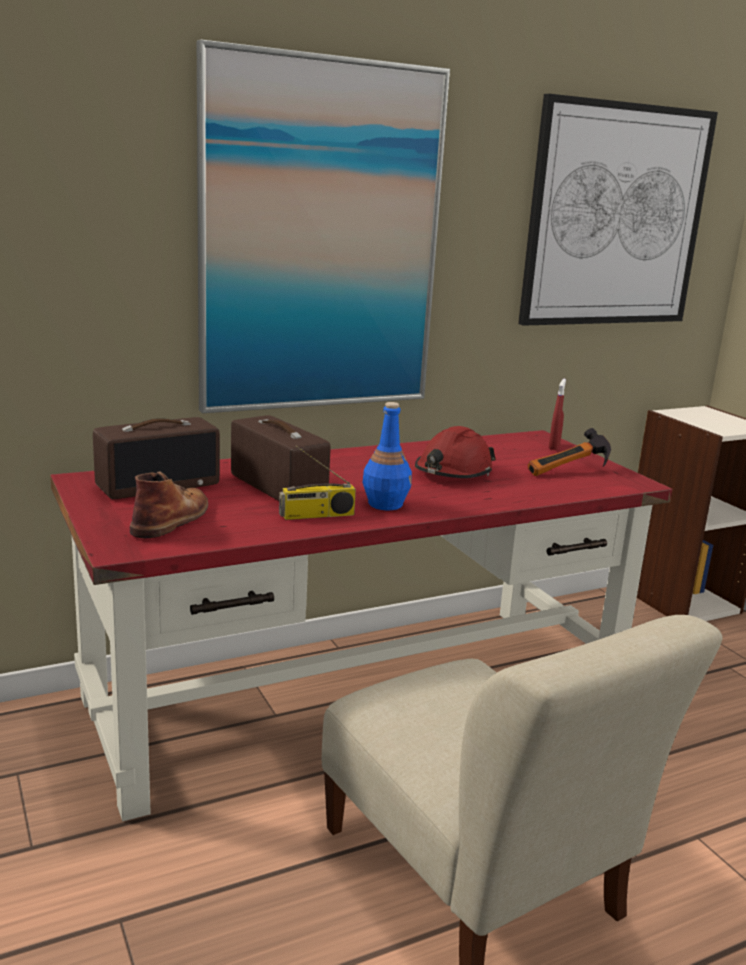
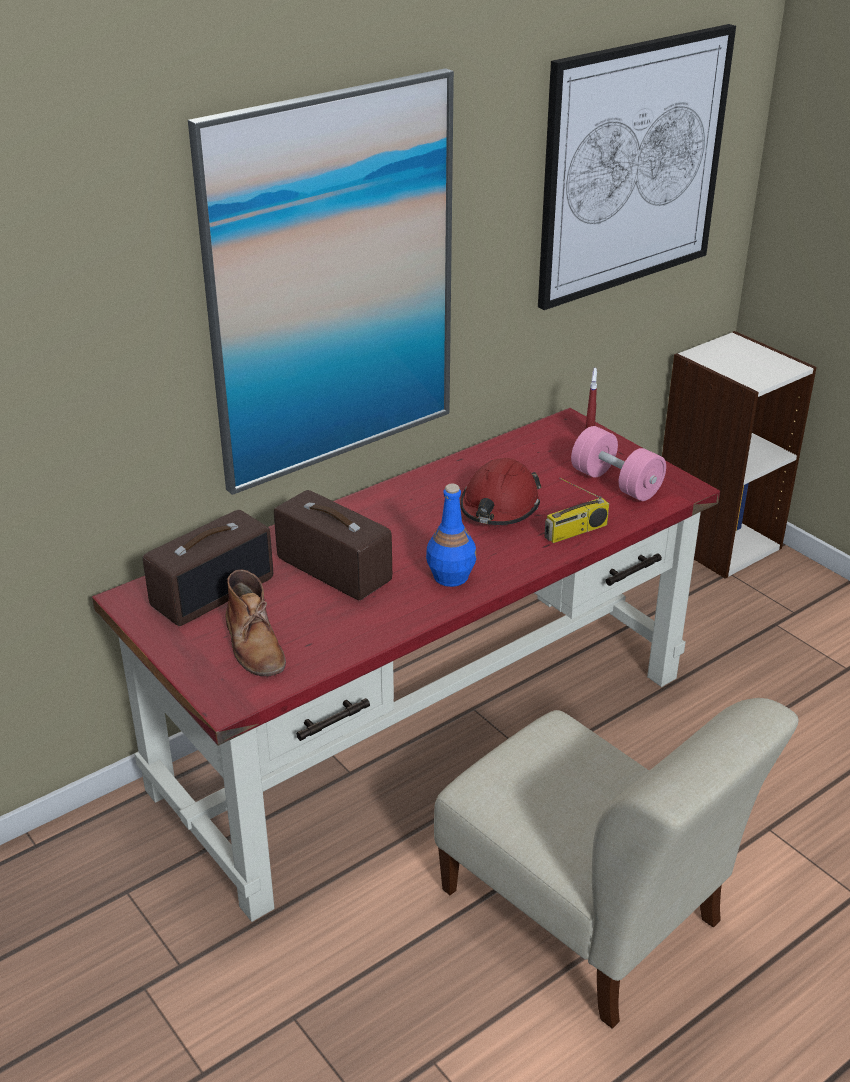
camera: 10 degrees left, 15 degrees up
(172, 519) = (254, 644): brown boot -> brown boot turned 150 degrees clockwise
(316, 515) = (391, 609): radio -> radio (575, 532)
(570, 472) = (616, 483): hammer -> pink dumbbell

